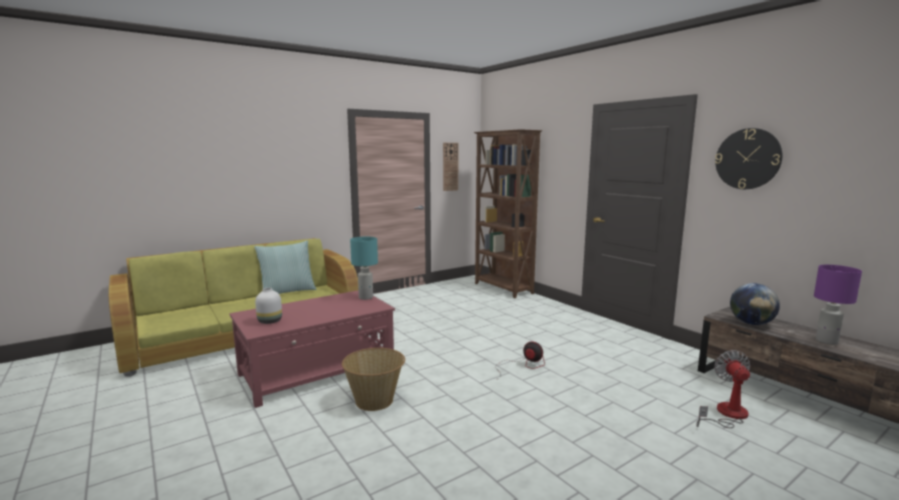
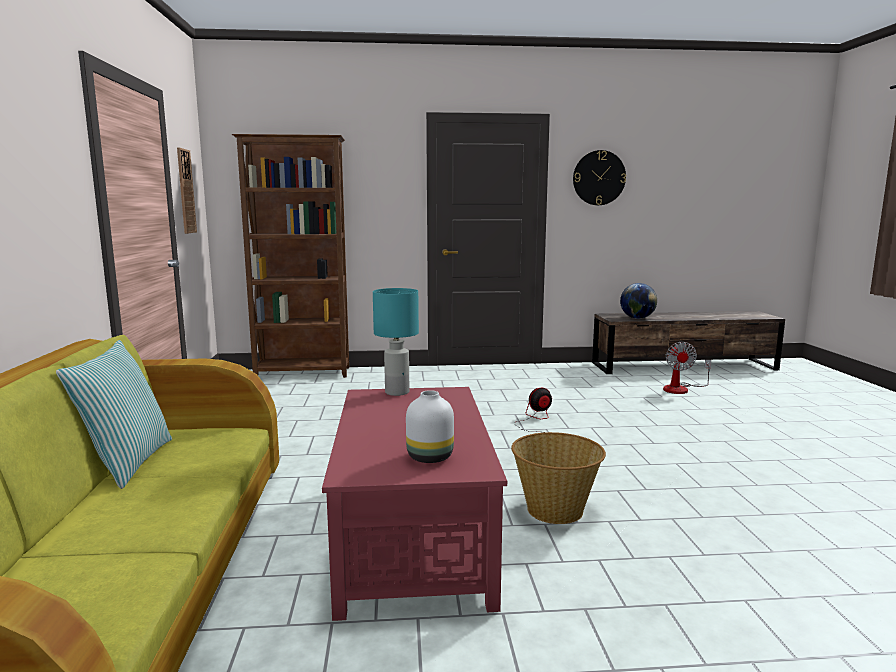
camera: 60 degrees left, 0 degrees up
(726, 414) = (681, 389): fan -> fan turned 120 degrees counterclockwise
(827, 341) = (682, 316): purple table lamp -> none

